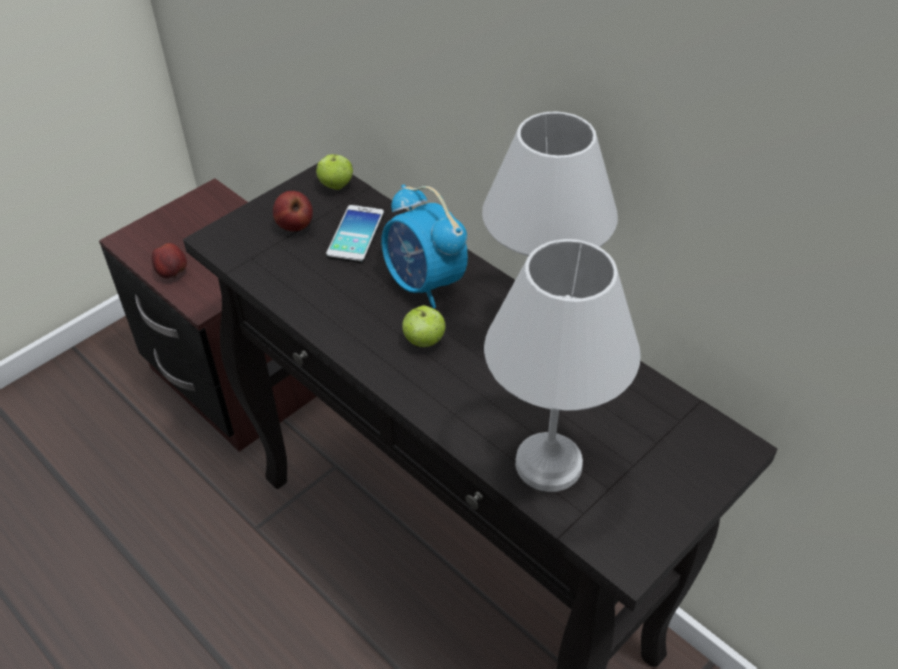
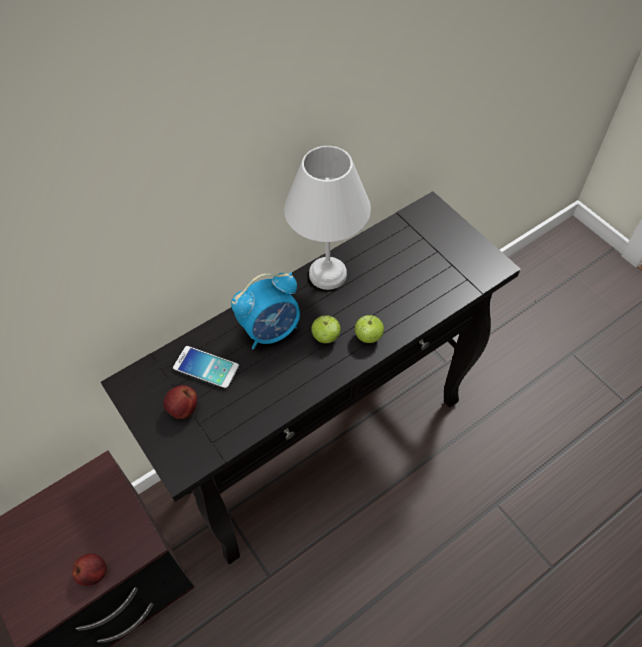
camera: 80 degrees left, 10 degrees up
(336, 185) = (141, 377): apple -> apple (368, 337)
(551, 466) = (434, 287): white table lamp -> none

